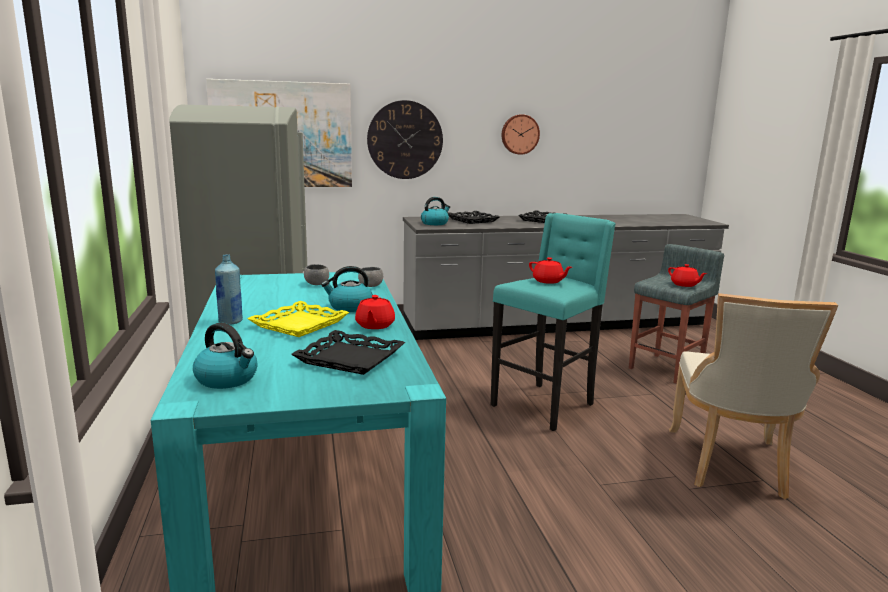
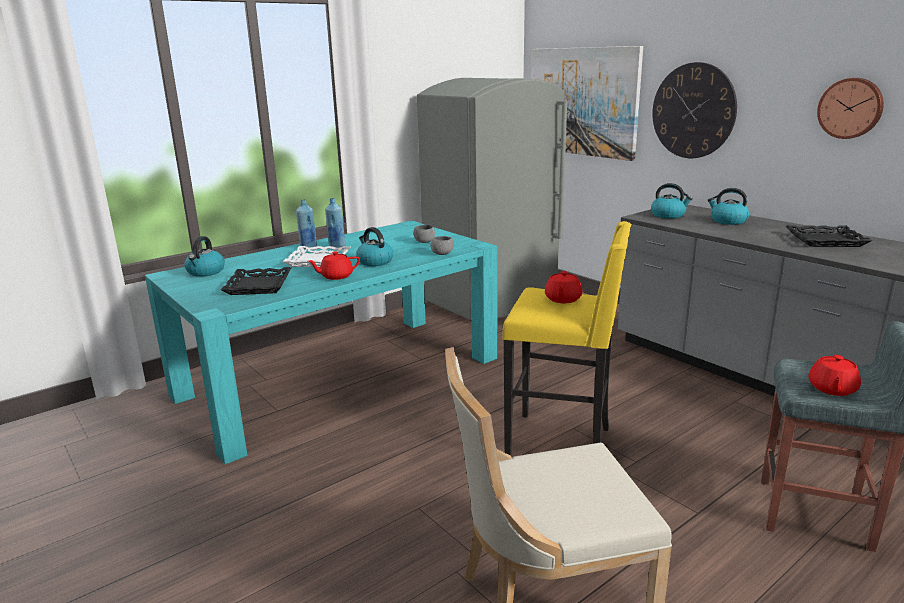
camera: 65 degrees right, 5 degrees up
(254, 311) = (337, 246): none -> blue bottle
(300, 325) = (318, 261): yellow tray -> white tray
(472, 220) = (728, 221): black tray -> kettle
(545, 405) = (561, 443): turquoise stool -> yellow stool

